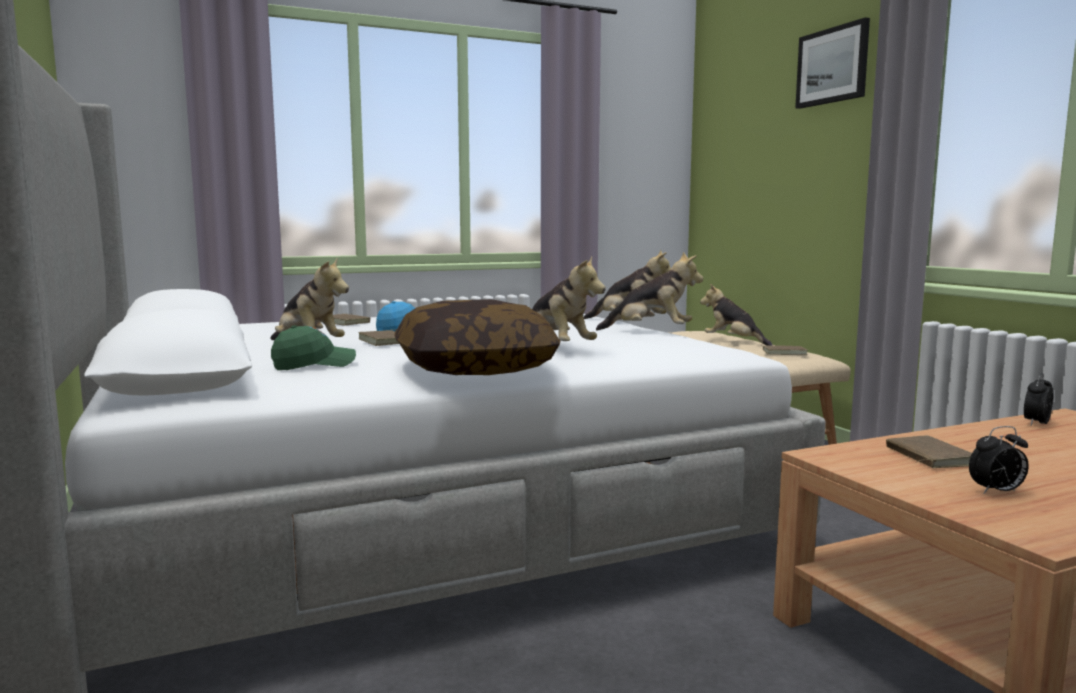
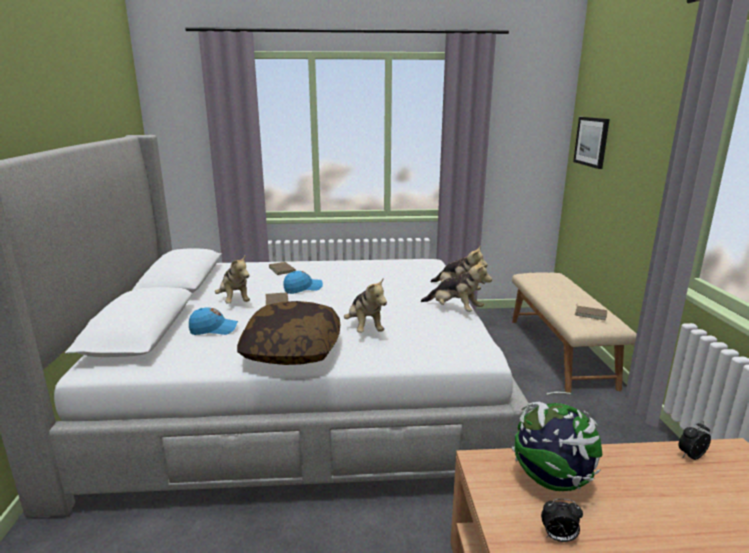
camera: 20 degrees right, 10 degrees up
(314, 365) = (214, 330): green cap -> blue cap
(733, 342) = (566, 293): plush toy -> none
(832, 66) = (661, 92): picture -> picture (592, 141)
(927, 457) = (552, 481): brown book -> globe

